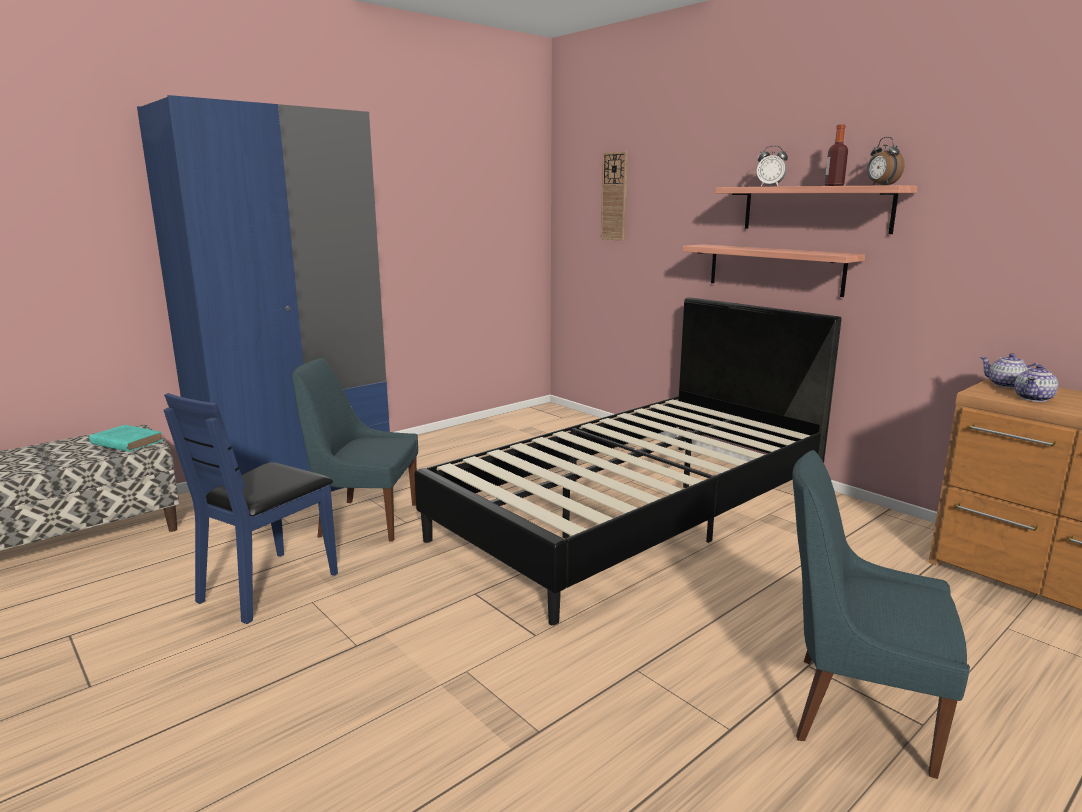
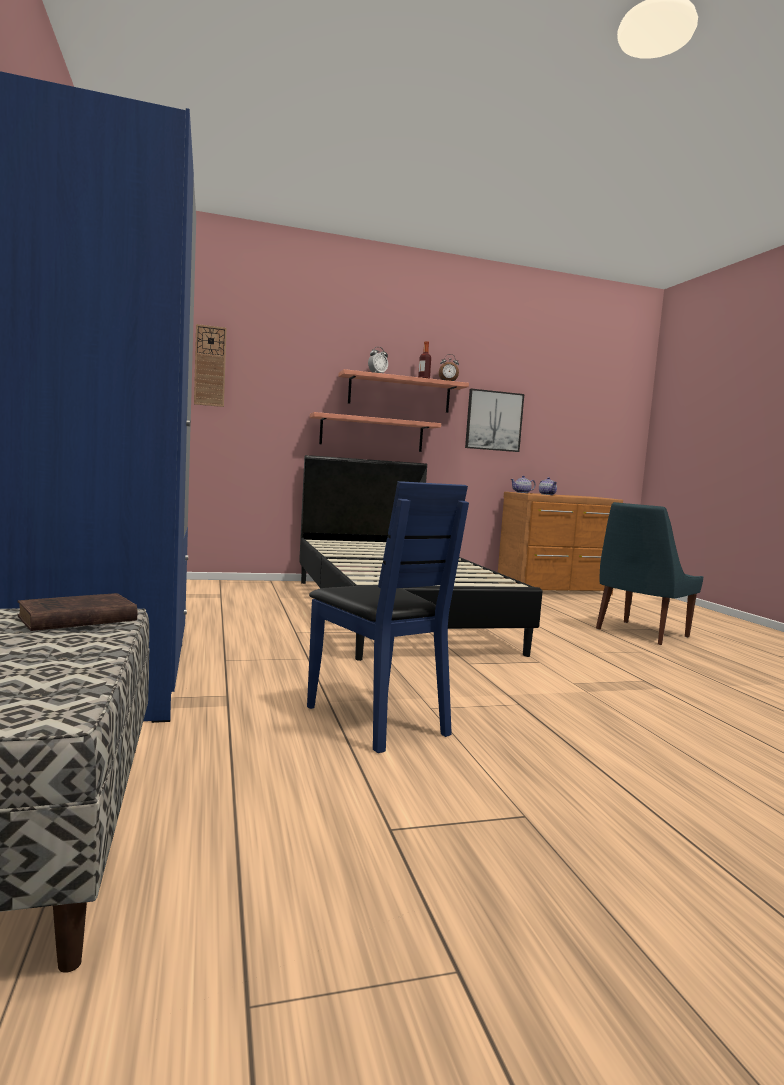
camera: 65 degrees left, 10 degrees down
(126, 442) = (74, 619): turquoise book -> brown book
(365, 520) = (277, 669): blue chair -> none
(985, 245) = (493, 421): none -> picture

